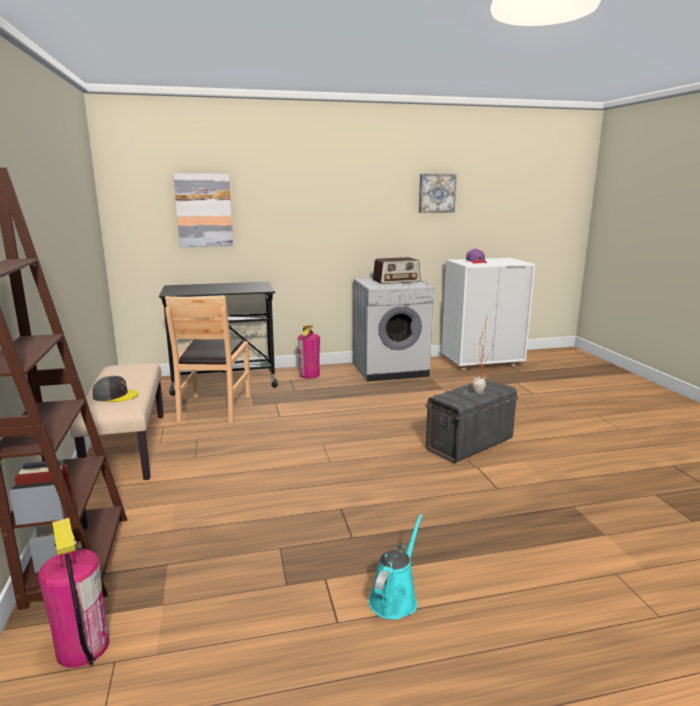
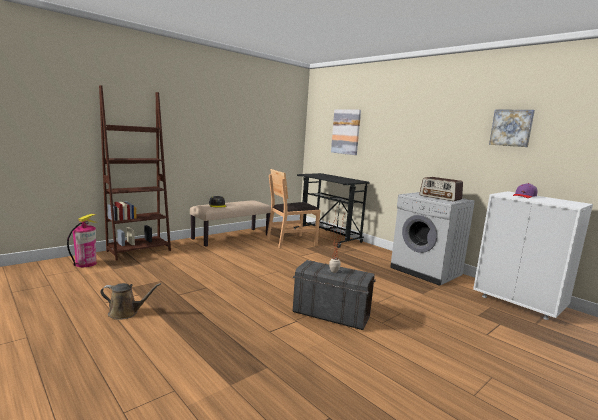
camera: 60 degrees right, 5 degrees down
(309, 375) = (371, 252): fire extinguisher -> none
(395, 598) = (126, 313): turquoise watering can -> brown watering can

